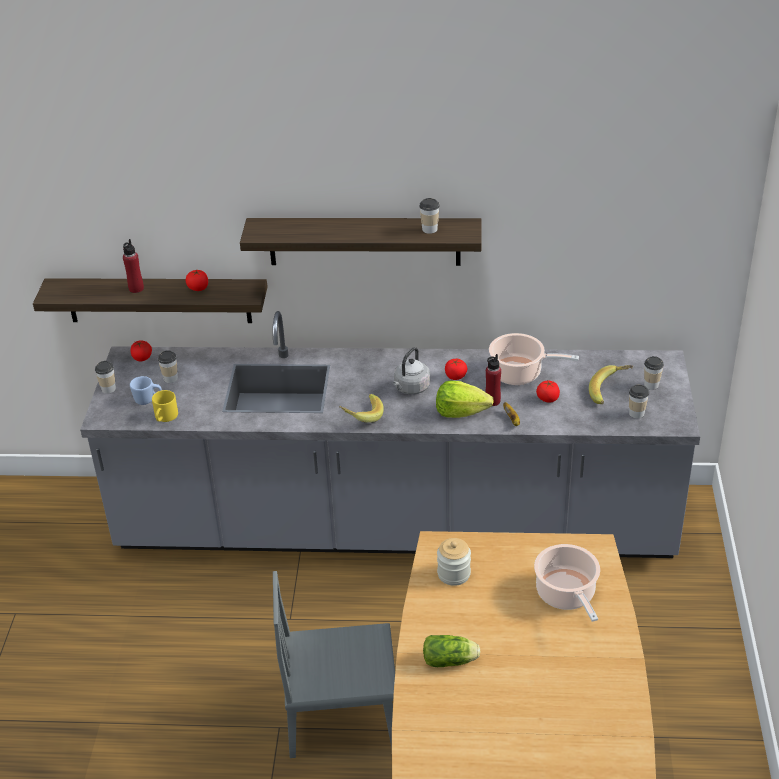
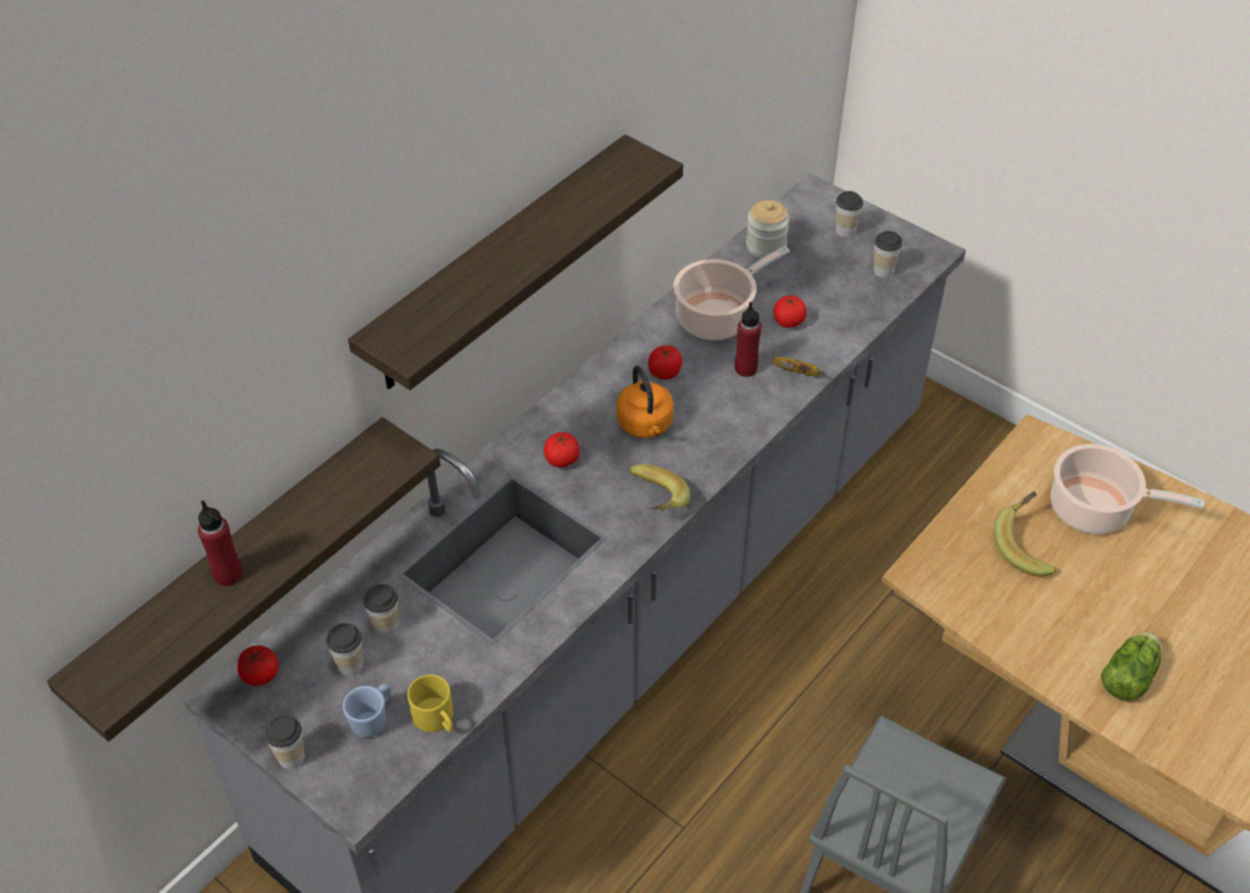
camera: 55 degrees left, 10 degrees up
(198, 288) = (316, 501): tomato -> tomato (562, 460)
(411, 388) = (646, 425): grey kettle -> orange kettle
(429, 229) = (600, 187): cup -> cup (386, 626)
(454, 574) = (985, 588): jar -> jar (766, 246)
(461, 412) = (739, 407): lettuce -> none
(610, 392) = (827, 267): banana -> banana (1027, 546)

